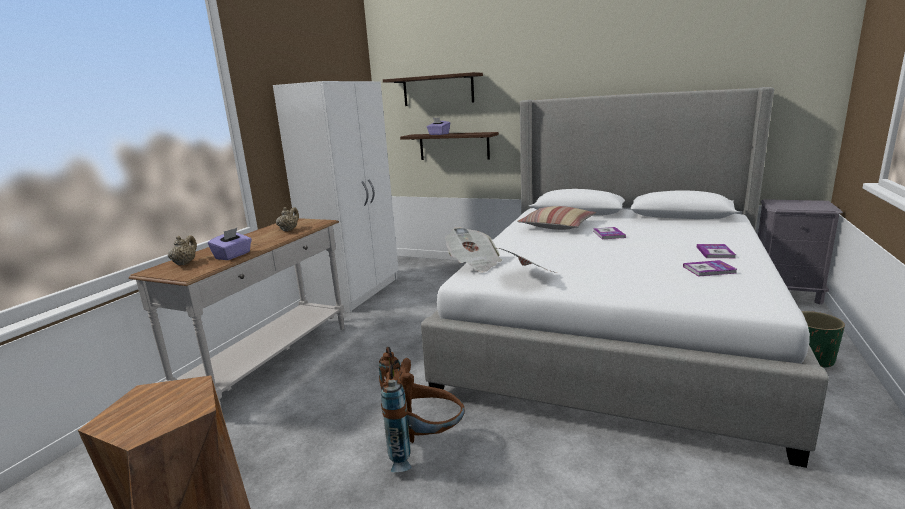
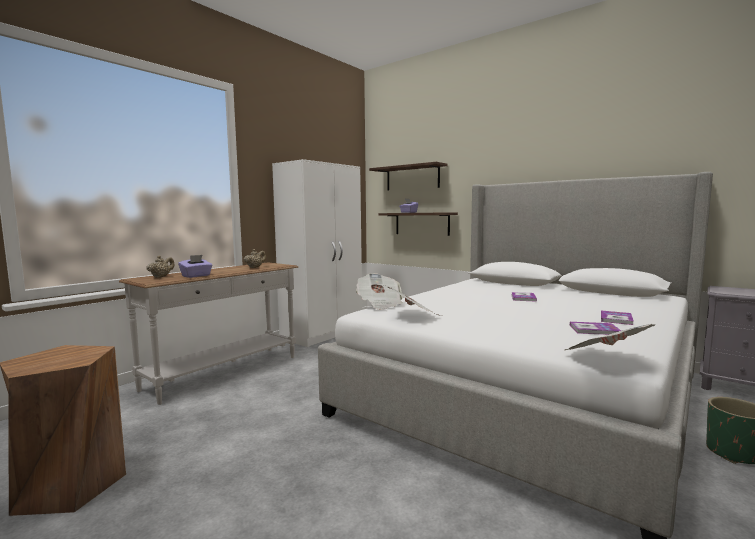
camera: 15 degrees right, 10 degrees down
(424, 448) = (288, 454): brown backpack -> none
(557, 226) = (483, 289): pillow -> none
(748, 305) = (605, 358): none -> newspaper

